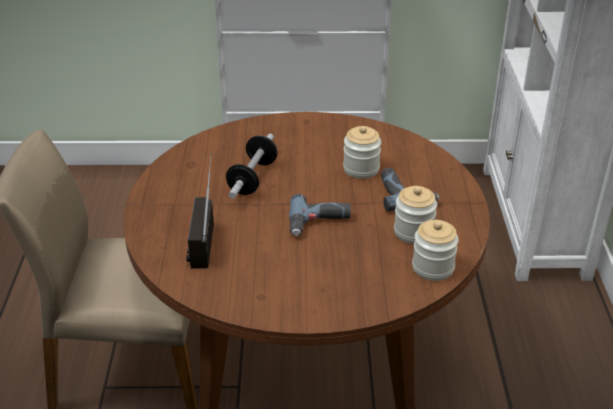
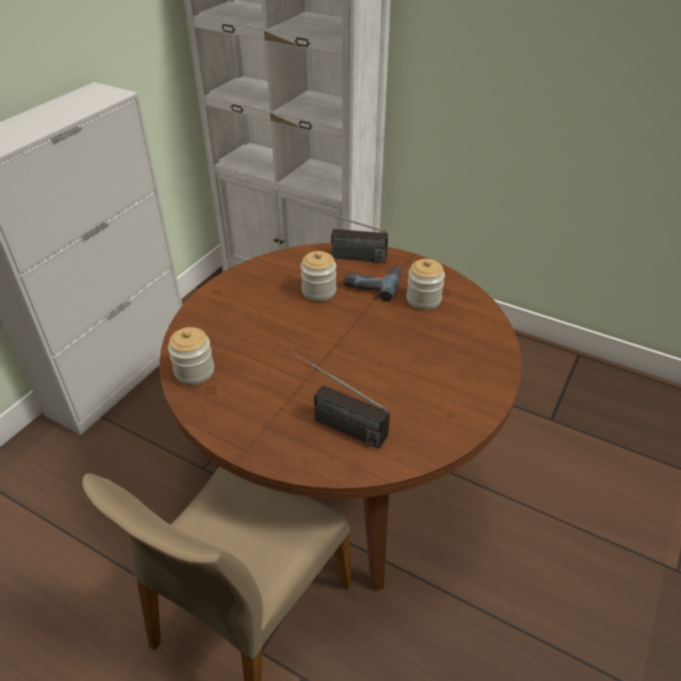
camera: 60 degrees left, 5 degrees up
(252, 178) = (274, 357): dumbbell -> none
(319, 223) = (374, 343): power drill -> none
(430, 164) = (344, 256): none -> radio
(433, 267) = (472, 308): jar -> jar (194, 371)

